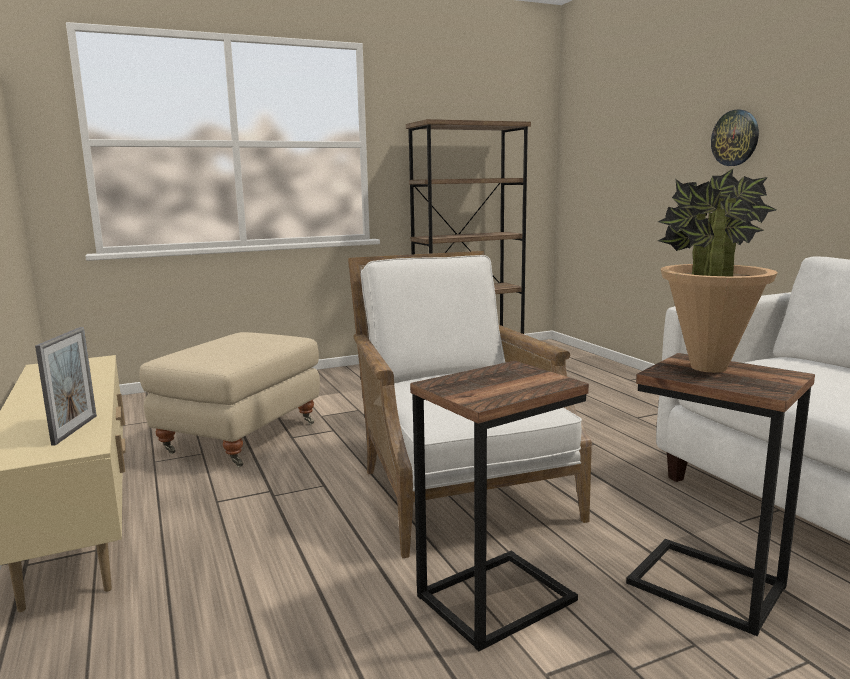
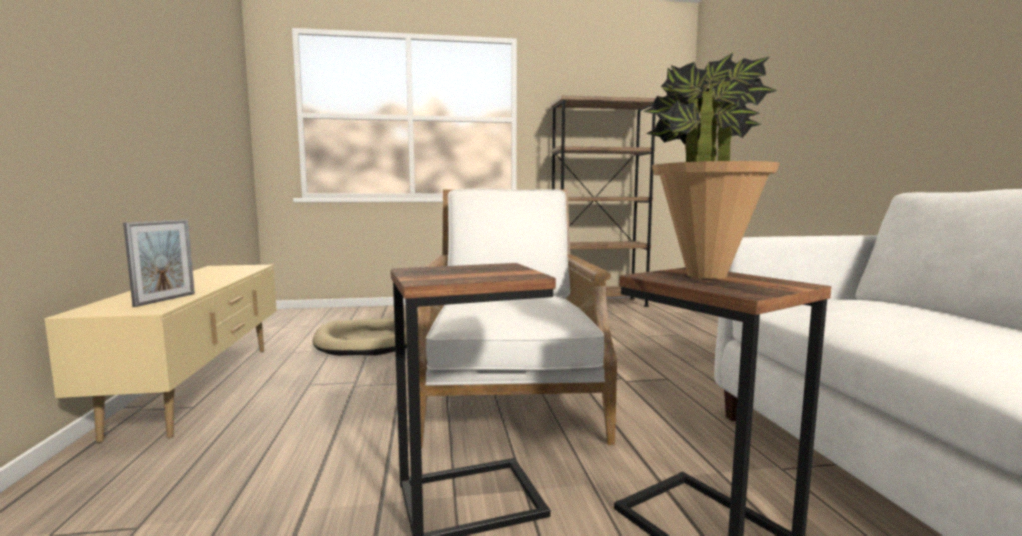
camera: 15 degrees right, 5 degrees down
(240, 436) = (369, 341): beige ottoman -> beige dog bed
(735, 138) = (843, 93): wall clock -> none

